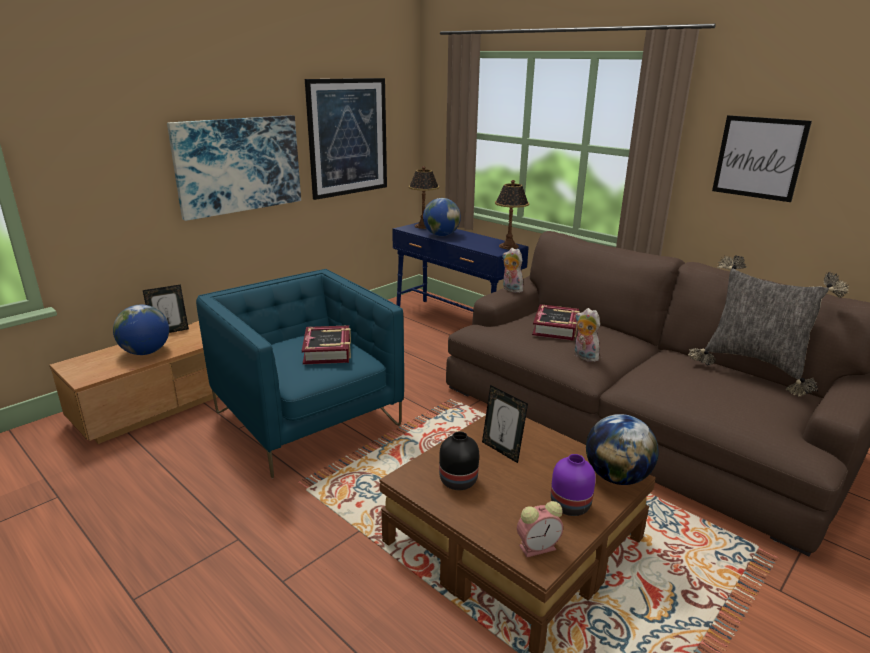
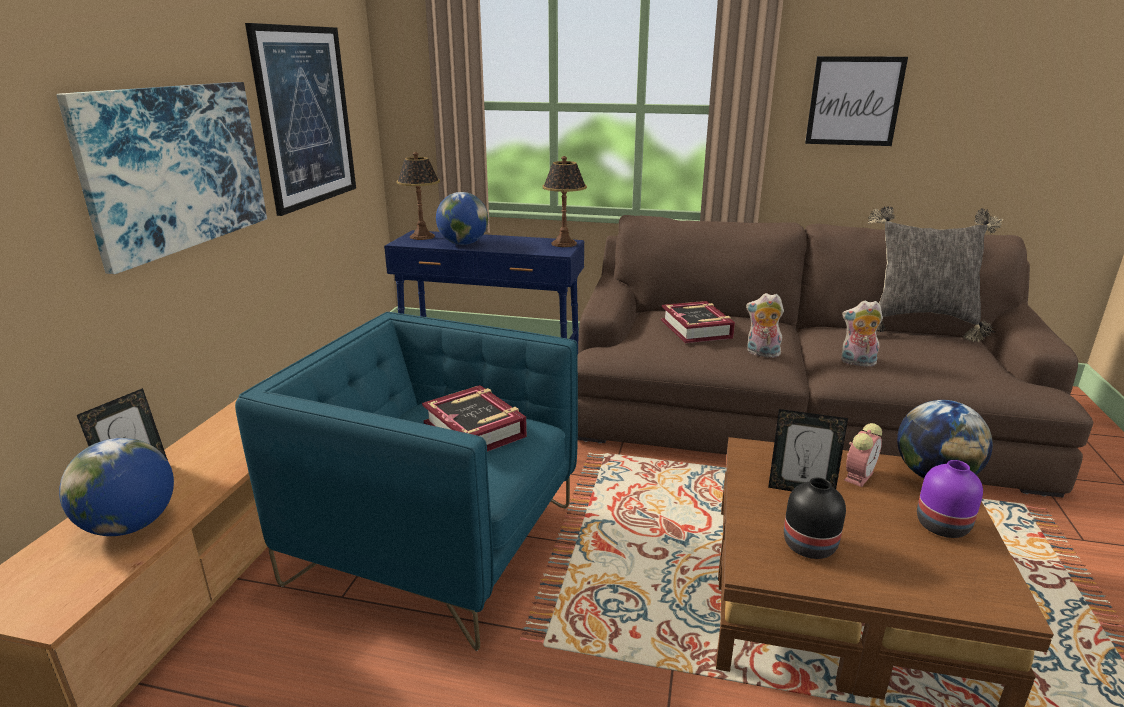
camera: 30 degrees left, 0 degrees up
(510, 289) = (607, 295): plush toy -> plush toy (857, 363)
(538, 547) = (982, 587): alarm clock -> alarm clock (859, 475)

